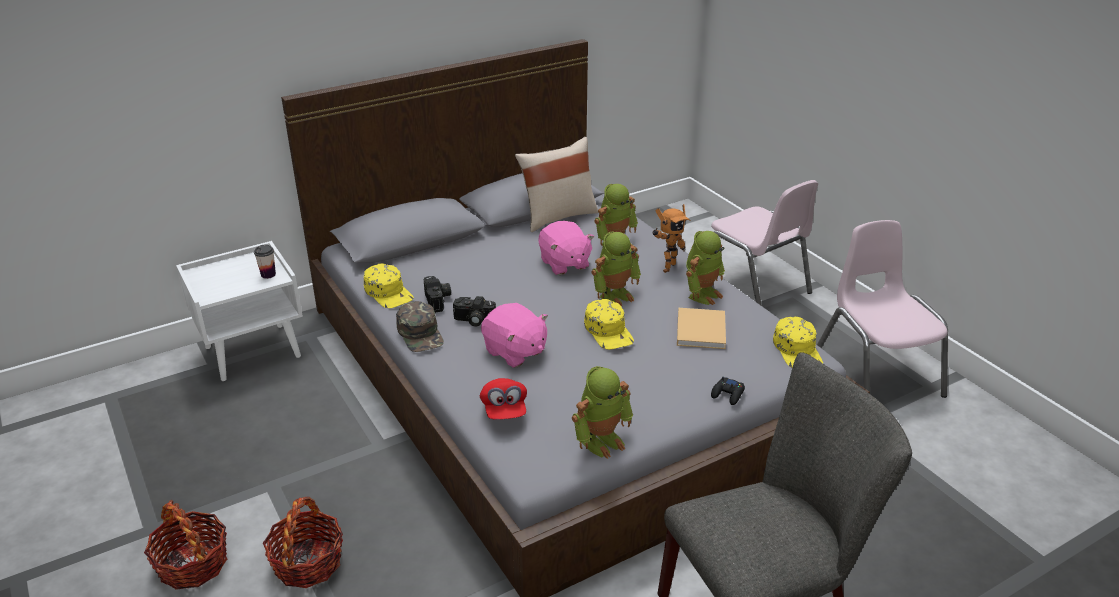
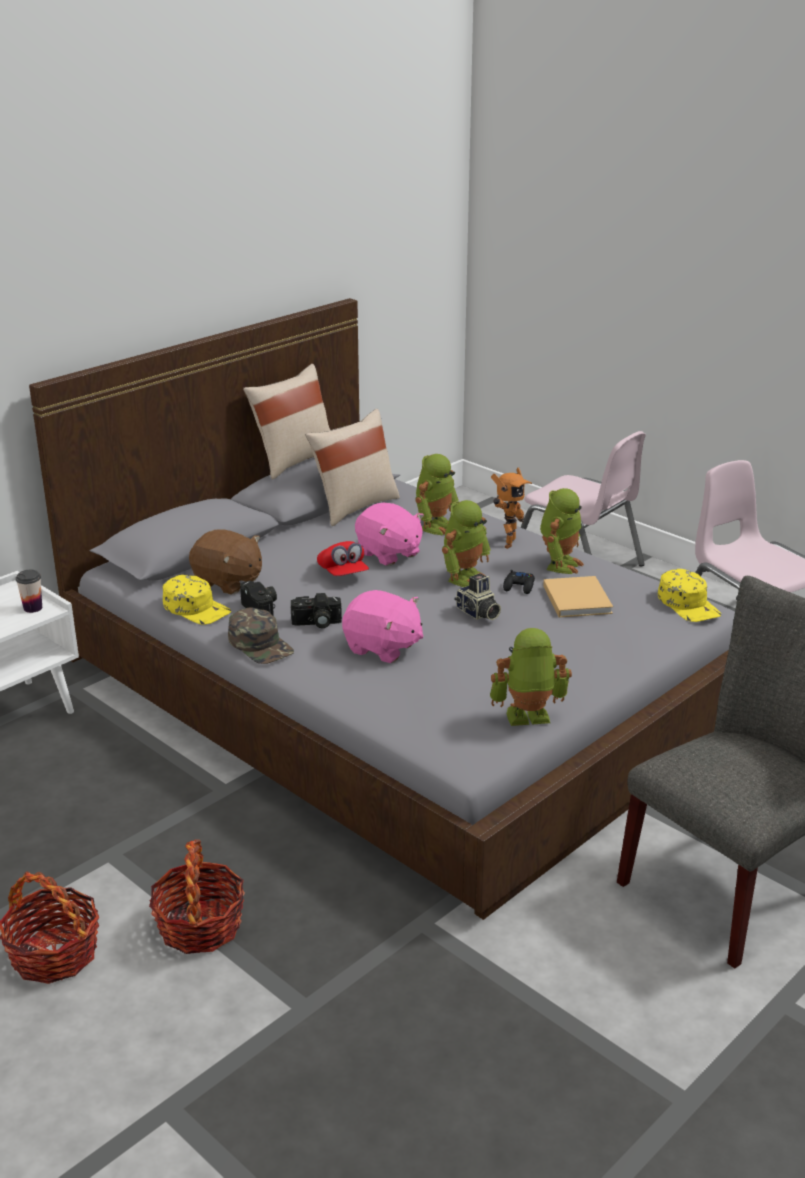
camera: 15 degrees left, 5 degrees down
(424, 272) = (228, 582): none -> brown plush toy
(504, 410) = (404, 705): red cap -> red cap (343, 574)
(516, 172) = (293, 461): none -> beige pillow
(601, 440) = (528, 718): toy robot -> toy robot turned 135 degrees counterclockwise
(609, 331) = (477, 613): yellow cap -> camera
(728, 394) = (638, 655): black game controller -> black game controller (519, 586)

